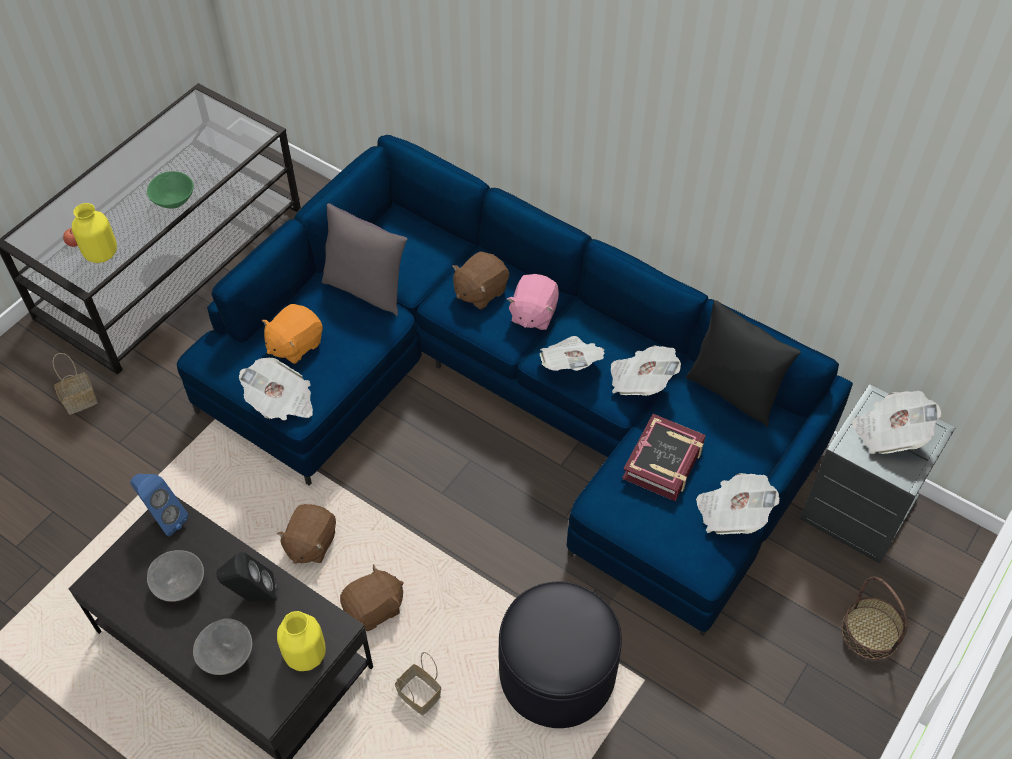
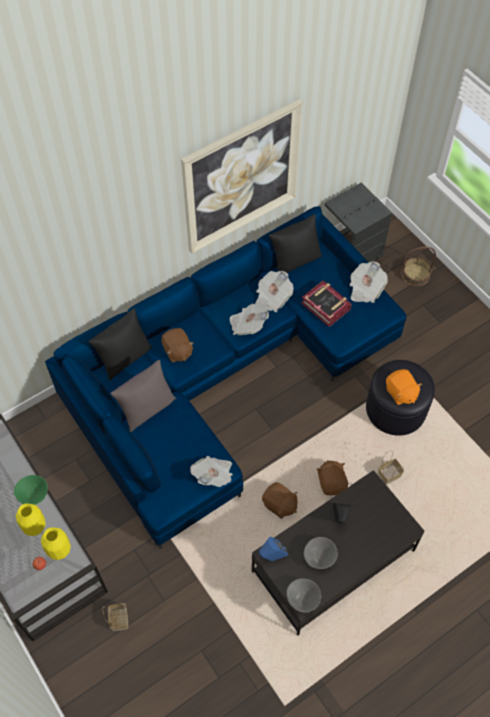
camera: 70 degrees left, 5 degrees up
(227, 655) = (371, 541): grey bowl -> grey bowl (302, 598)
(295, 344) = (174, 458): orange plush toy -> orange plush toy (400, 393)
(306, 655) = (382, 501): yellow vase -> yellow vase (34, 525)
(440, 235) = (124, 358): none -> black pillow
(533, 314) = (205, 331): pink plush toy -> none
(732, 169) = (241, 177): none -> picture
(889, 433) = (355, 207): newspaper -> none

